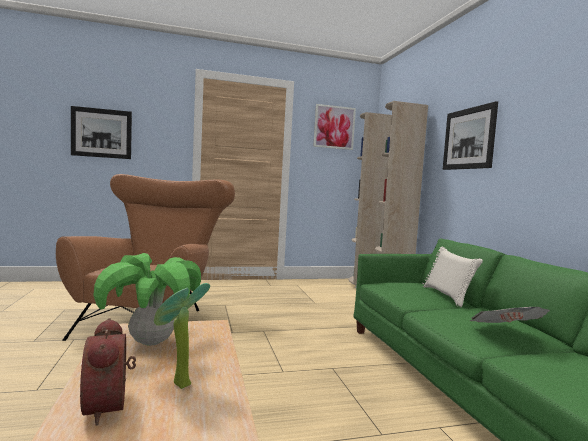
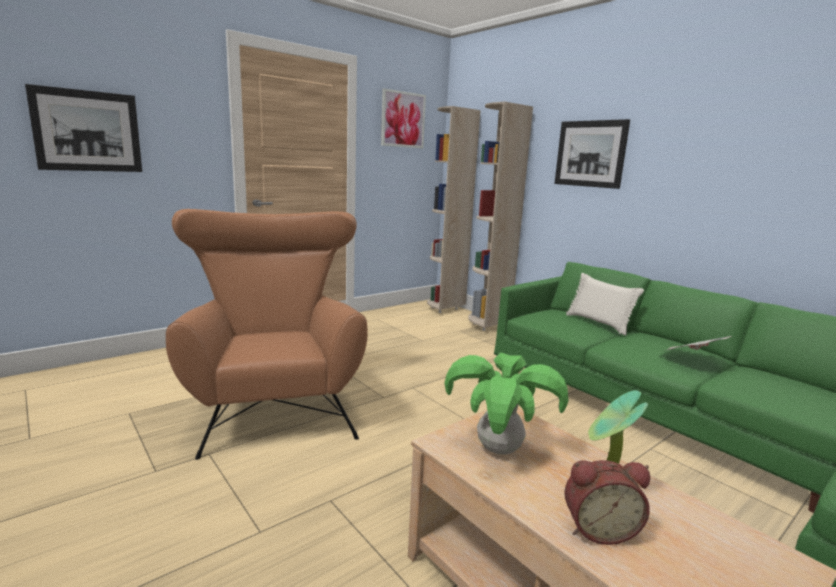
camera: 25 degrees left, 10 degrees up
(110, 406) = (598, 528): alarm clock -> alarm clock turned 45 degrees counterclockwise

